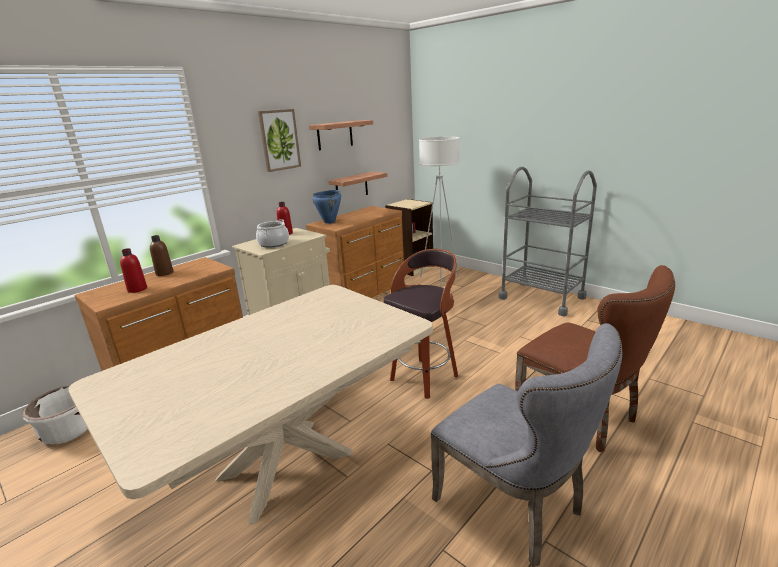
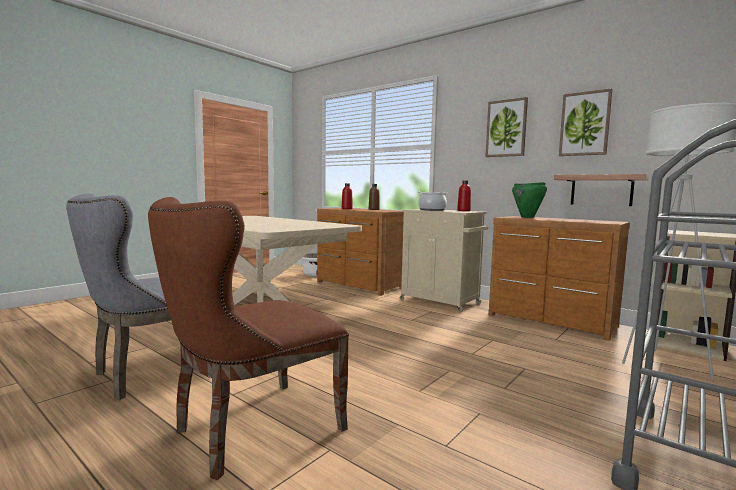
camera: 85 degrees right, 15 degrees down
(329, 222) = (527, 217): blue cooking pot -> green cooking pot
(335, 135) = (584, 124): shelf -> picture
(425, 377) = (358, 347): stool -> none

